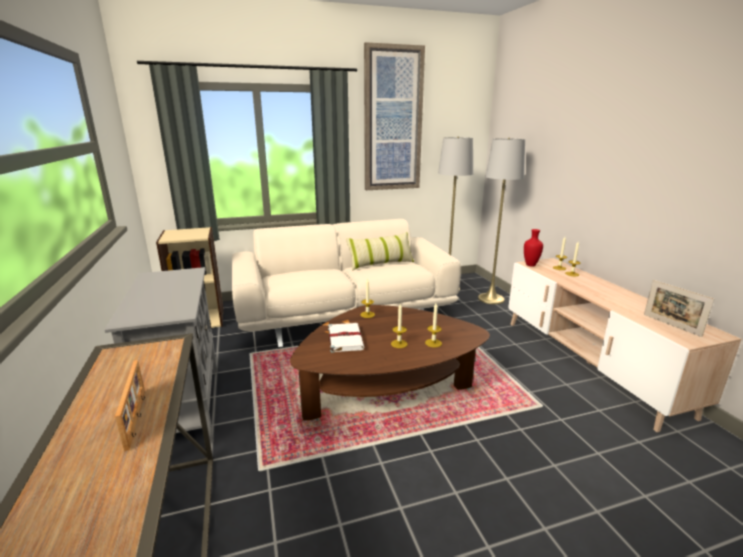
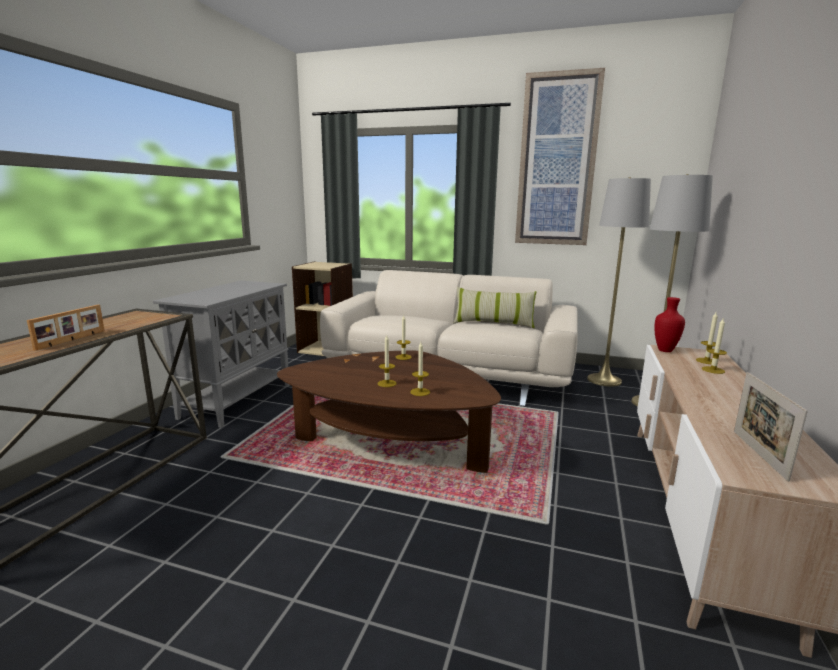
camera: 35 degrees right, 5 degrees down
(345, 338) = (349, 367): white book -> none

